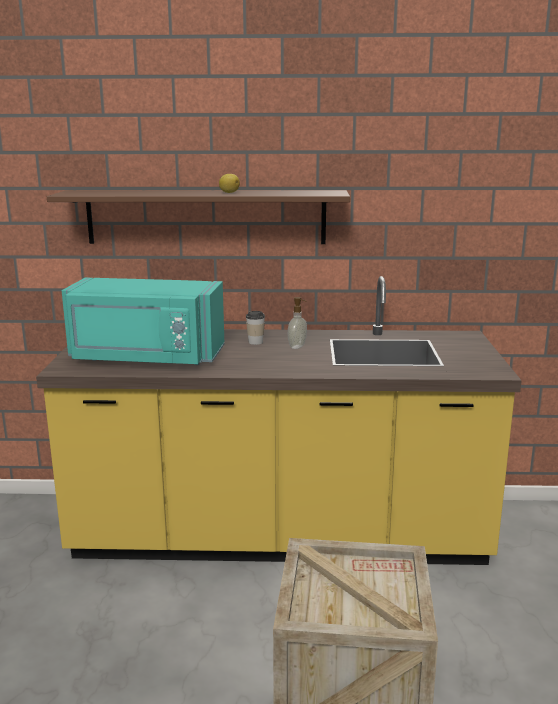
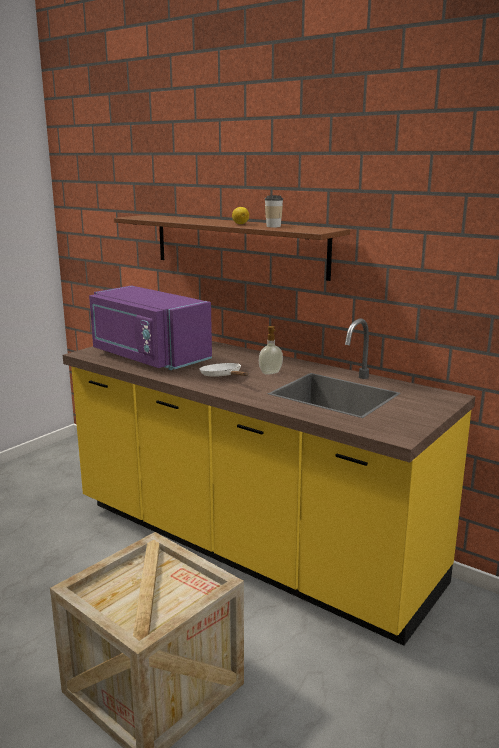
camera: 35 degrees right, 0 degrees up
(146, 358) = (148, 357): turquoise microwave -> purple microwave
(255, 342) = (246, 362): cup -> cup (273, 226)
(262, 359) = (223, 376): none -> white frying pan

